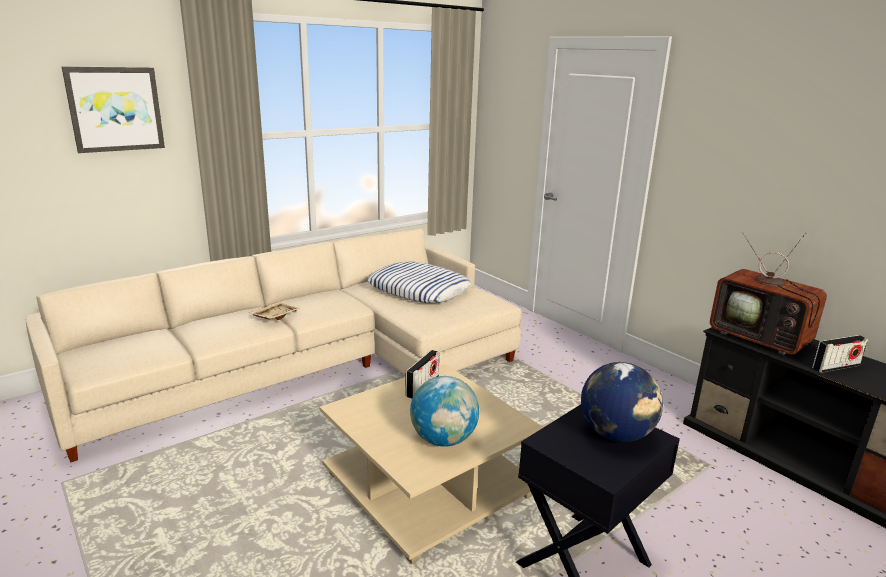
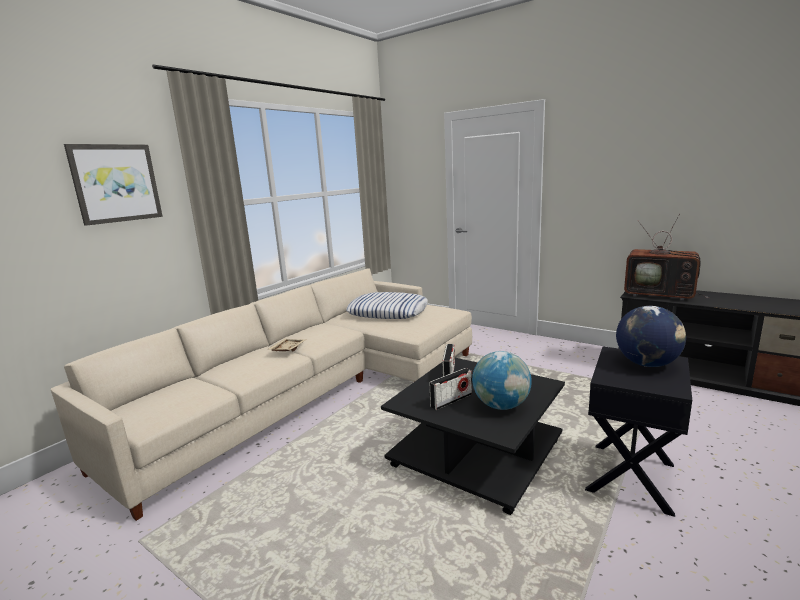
camera: 15 degrees left, 5 degrees down
(429, 484) = (475, 452): beige coffee table -> black coffee table
(835, 367) = (720, 301): radio -> radio (451, 400)

